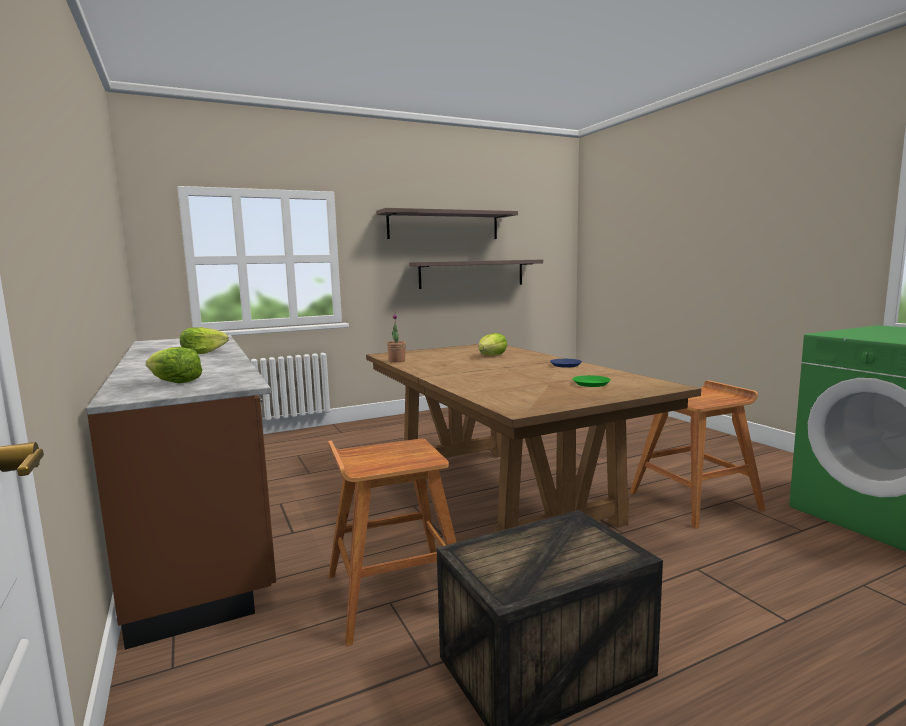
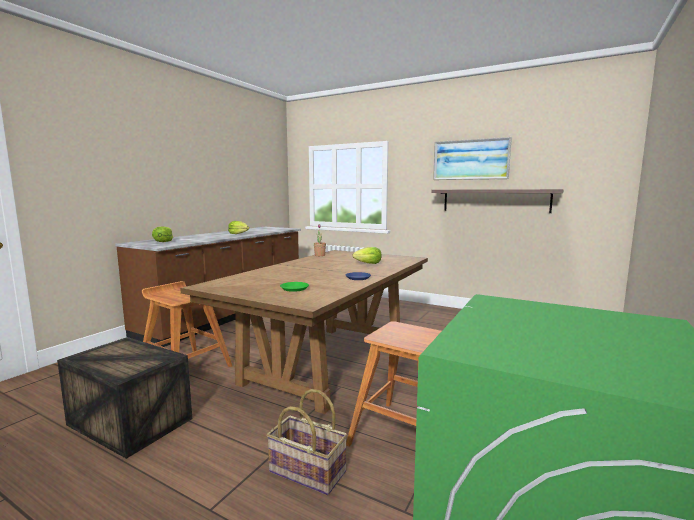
camera: 55 degrees right, 0 degrees up
(444, 225) = (470, 159): shelf -> picture
(735, 556) = (306, 472): none -> basket

